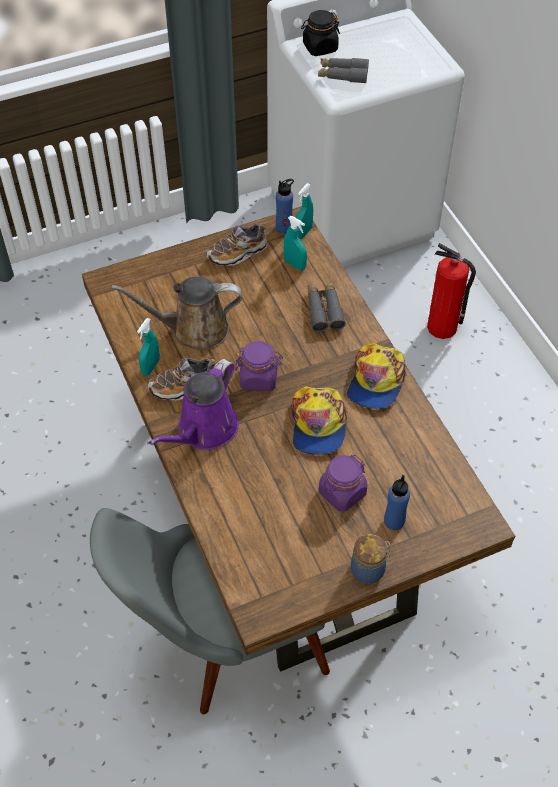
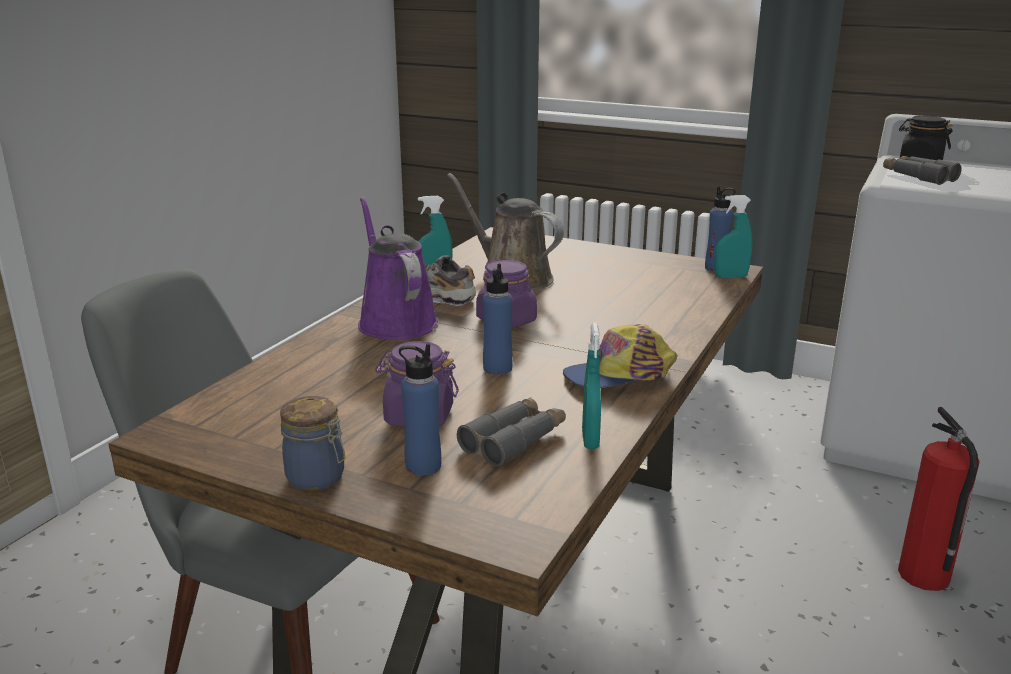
camera: 50 degrees right, 30 degrees down
(204, 430) = (395, 321): purple watering can -> purple watering can turned 75 degrees clockwise
(237, 253) = (639, 263): shoe -> none
(295, 264) = (683, 287): turquoise spray bottle -> turquoise spray bottle (590, 439)
(318, 424) = (497, 368): cap -> blue bottle
(324, 310) = (657, 318): grey binoculars -> grey binoculars (514, 440)

